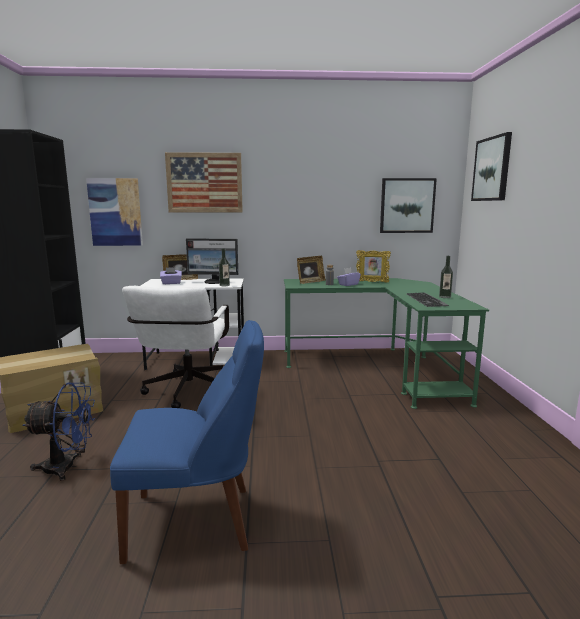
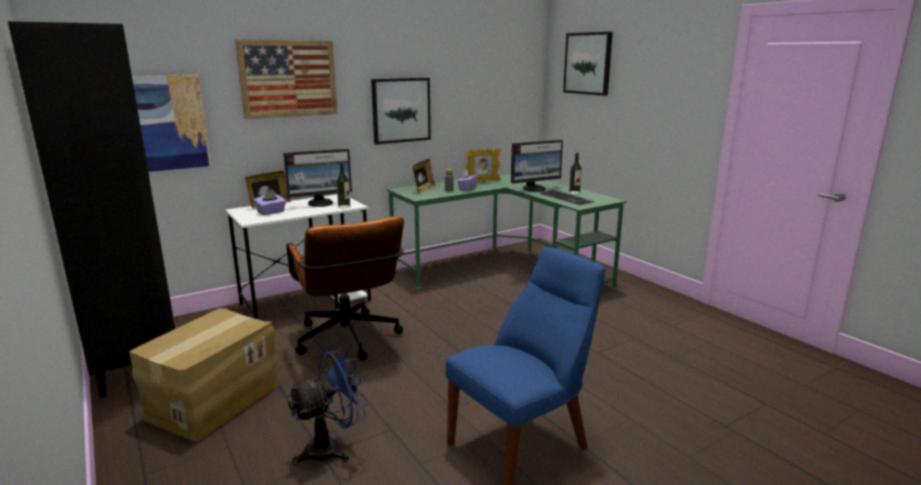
camera: 30 degrees left, 5 degrees up
(186, 394) = (349, 341): white office chair -> brown office chair
(407, 205) = (501, 97): picture -> picture (401, 110)
(410, 290) = (534, 189): none -> monitor

